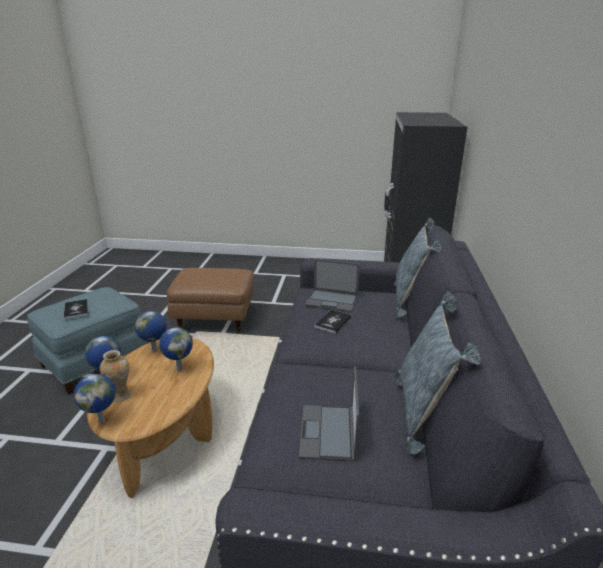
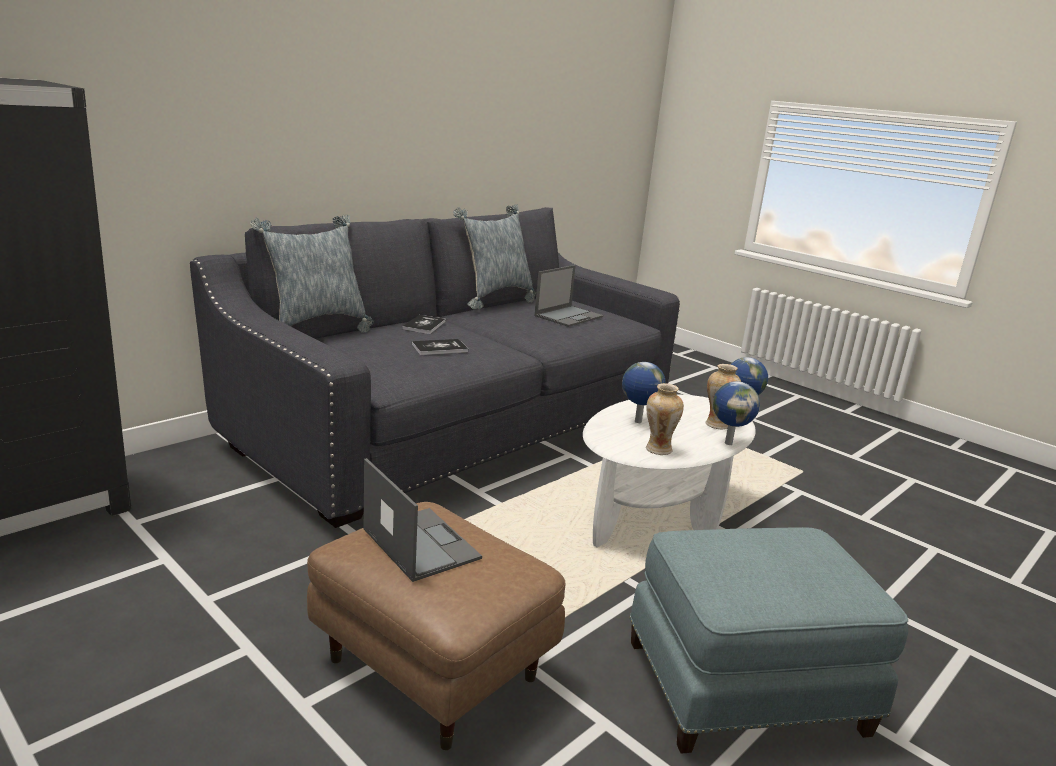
camera: 145 degrees left, 5 degrees down
(76, 309) = (788, 554): book -> book (424, 325)
(155, 351) = (657, 449): globe -> vase
(165, 437) = (657, 514): brown coffee table -> white coffee table
(332, 300) = (392, 361): laptop -> laptop (419, 543)

